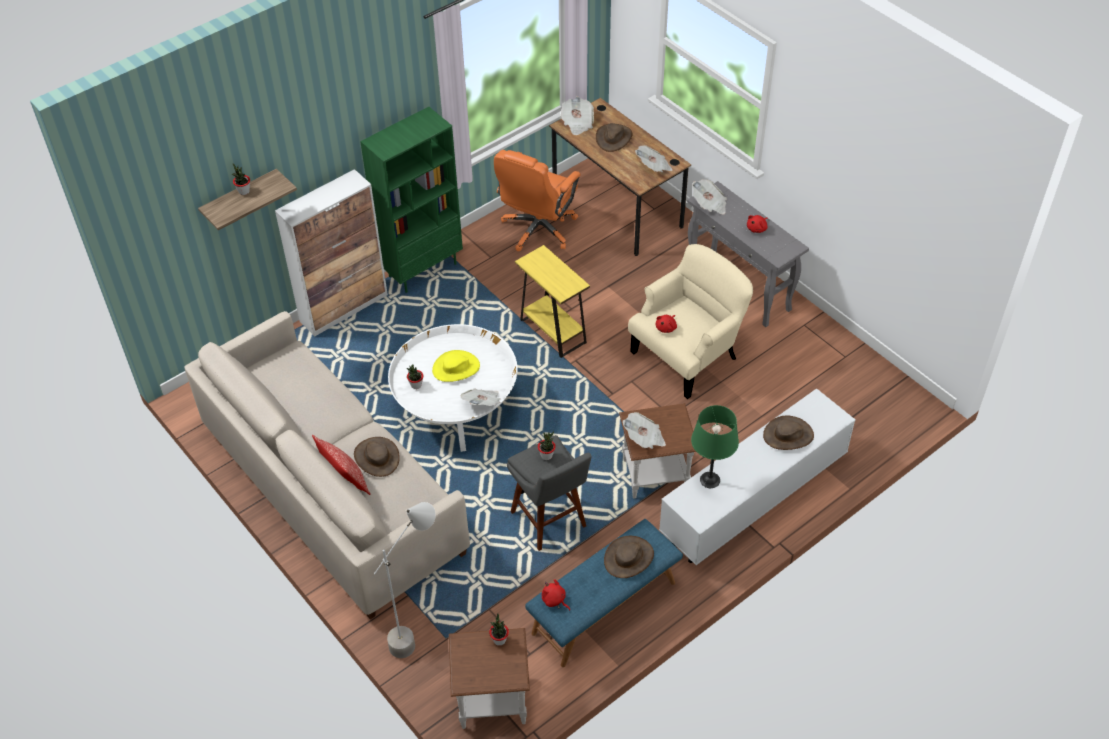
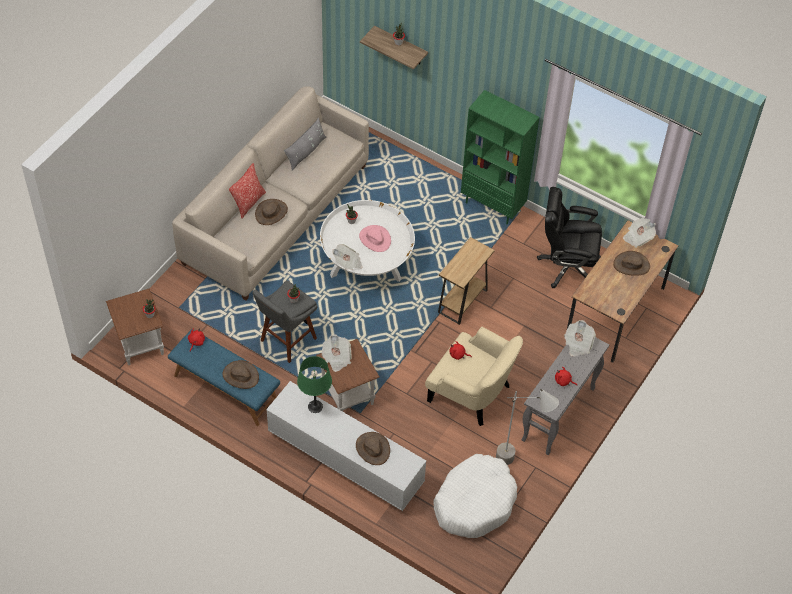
camera: 70 degrees right, 5 degrees up
(287, 398) = (306, 152): none -> grey pillow
(344, 308) = (436, 172): cabinet -> none
(418, 632) = (179, 292): grey floor lamp -> grey floor lamp (519, 463)
(456, 368) = (375, 239): yellow hat -> pink hat
(538, 229) = (567, 266): orange office chair -> black office chair
(553, 331) = (462, 301): yellow side table -> brown side table
(653, 167) = (608, 299): newspaper -> none
(838, 389) = (474, 502): none -> white dog bed

